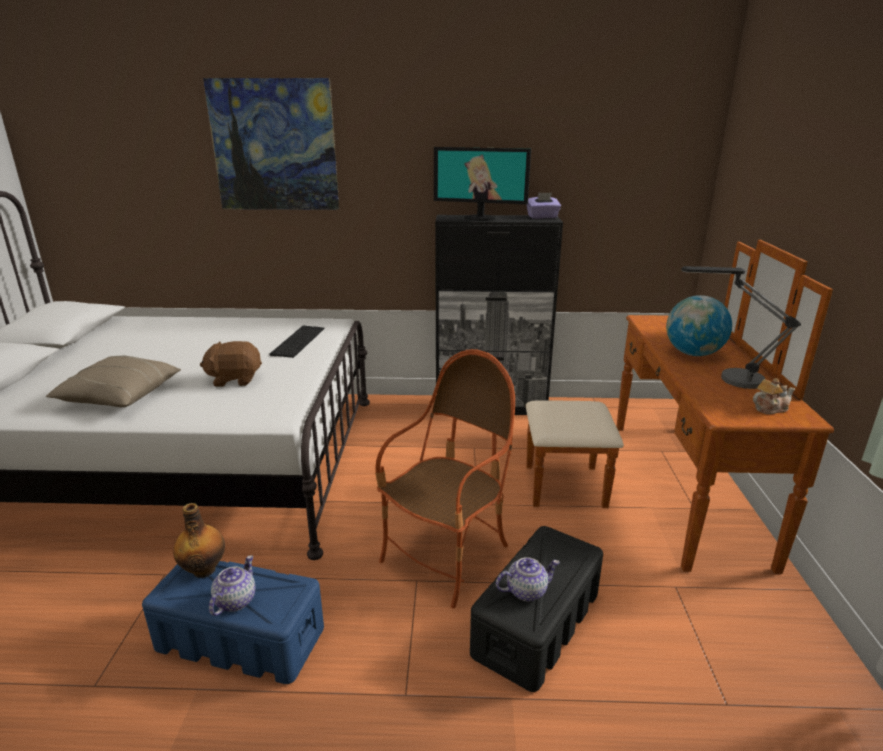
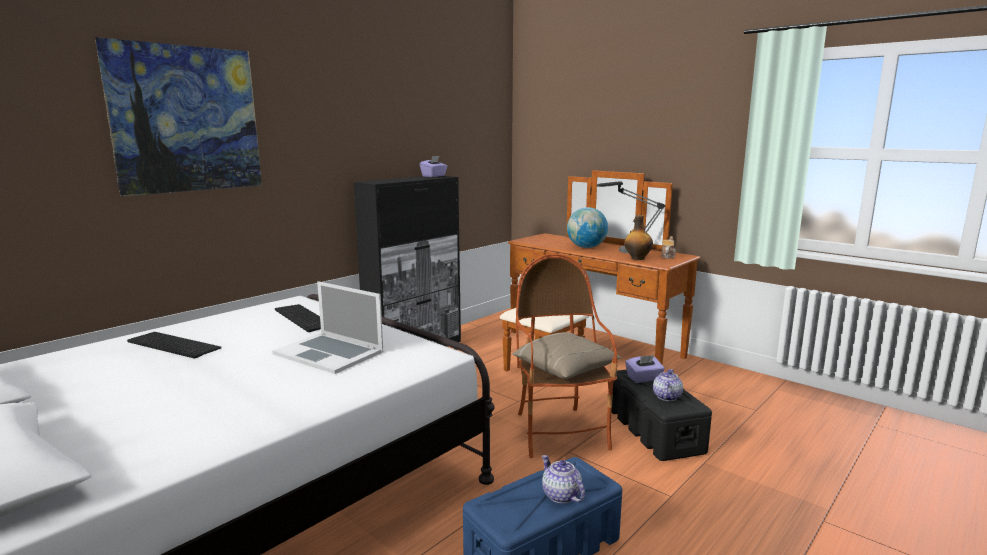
camera: 50 degrees left, 10 degrees down
(119, 397) = (250, 403): beige pillow -> beige pillow (566, 369)
(198, 334) = (171, 345): none -> keyboard
(204, 569) = (500, 499): bottle -> bottle (637, 258)
(235, 379) = (329, 352): brown plush toy -> laptop
(480, 217) = (396, 180): monitor -> none
(553, 555) = (644, 379): none -> purple tissue box

